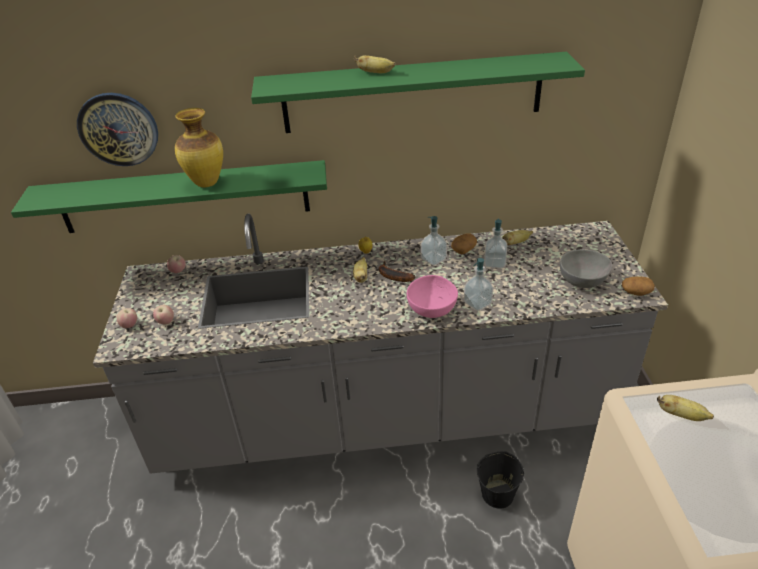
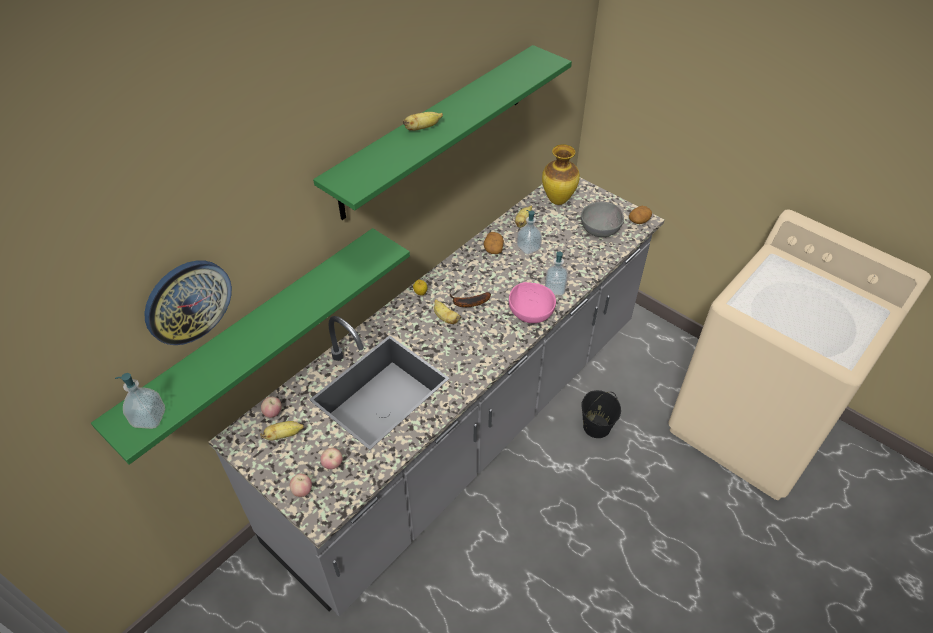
camera: 45 degrees left, 10 degrees up
(207, 184) = (300, 309): vase -> vase (558, 200)
(433, 259) = (481, 270): soap dispenser -> soap dispenser (149, 418)
(681, 415) = (764, 295): banana -> banana (284, 435)

